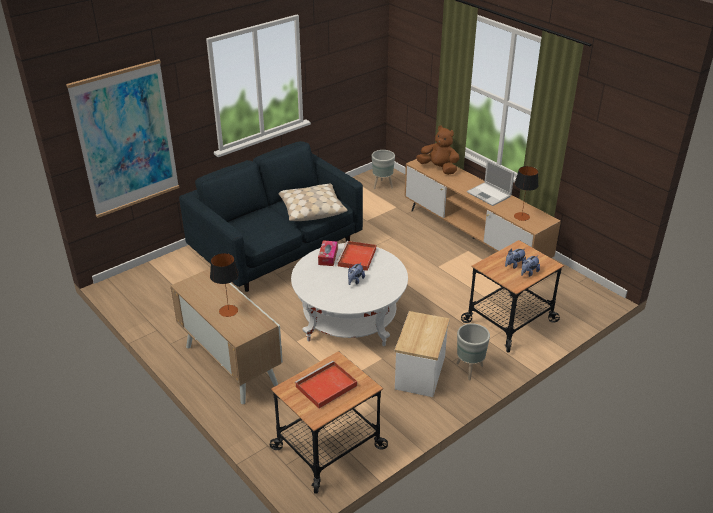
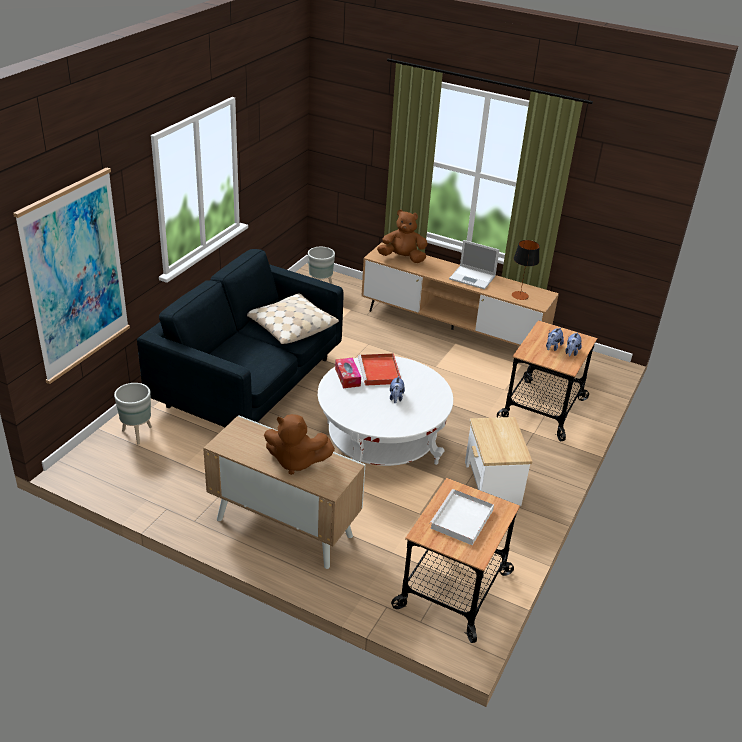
camera: 25 degrees left, 0 degrees up
(228, 311) = (296, 461): table lamp -> brown plush toy
(325, 387) = (461, 520): red tray -> white tray
(469, 369) = (536, 468): grey planter -> grey planter (137, 433)

